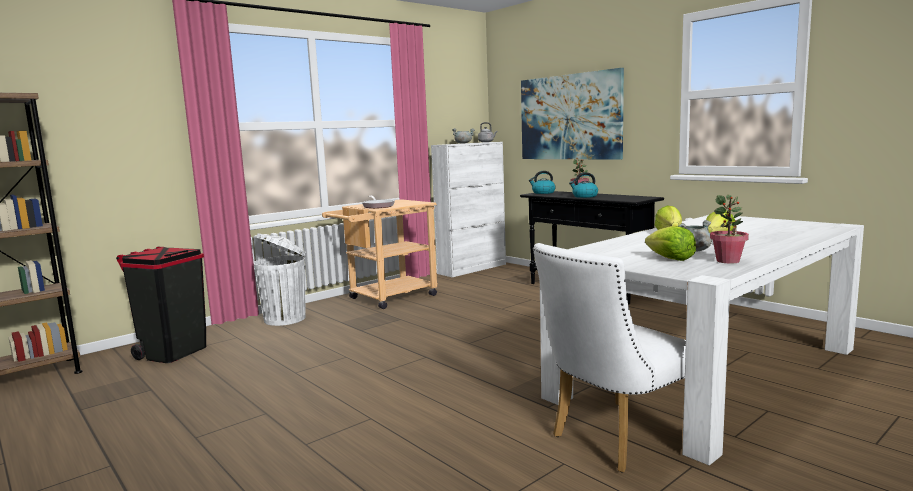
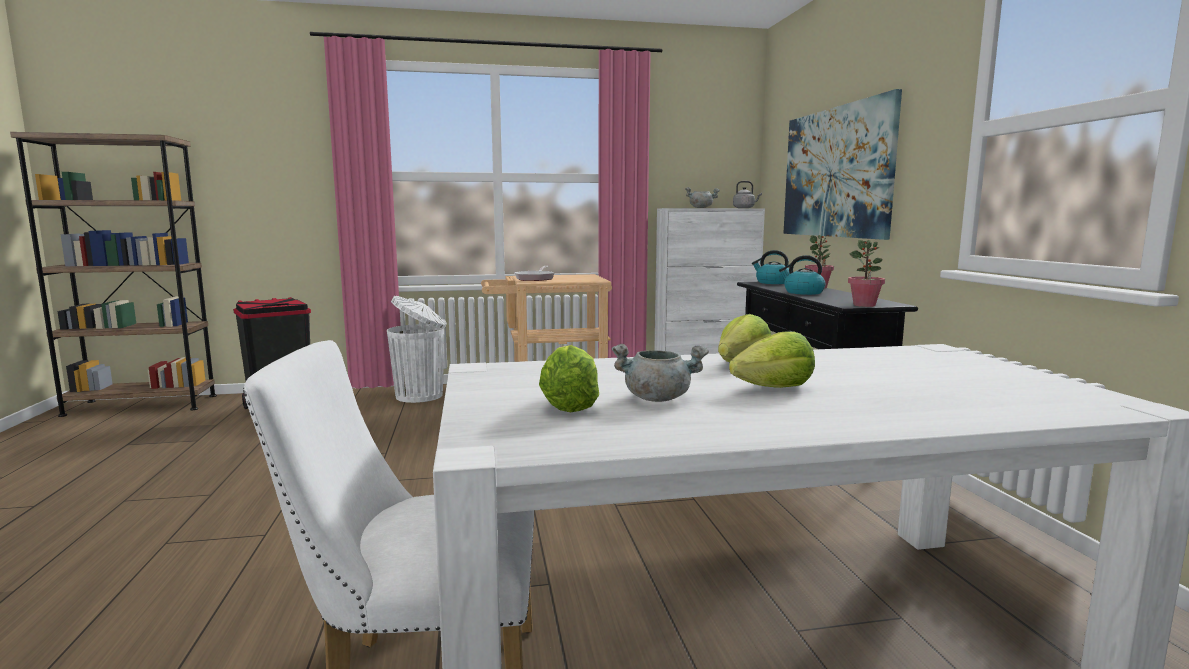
camera: 30 degrees right, 0 degrees up
(728, 261) = (633, 430): potted plant -> potted plant (864, 305)

